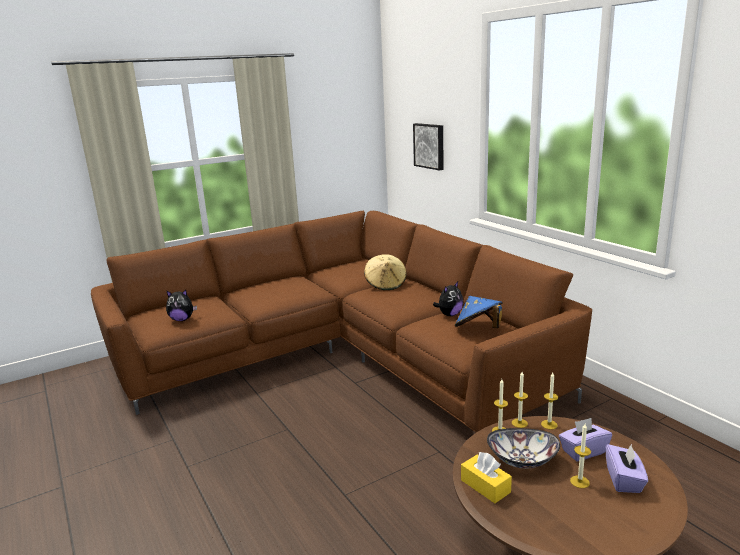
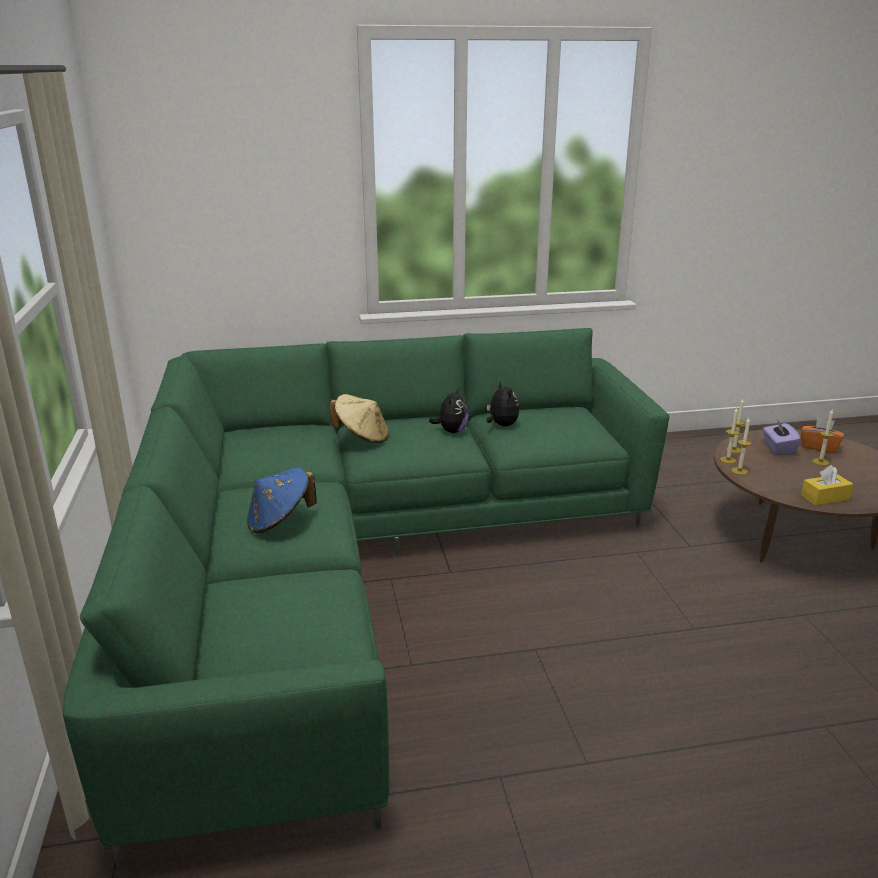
camera: 70 degrees left, 5 degrees up
(182, 319) = (311, 624): plush toy -> plush toy (451, 431)
(340, 355) = (359, 567): brown sofa -> green sofa
(430, 146) = (247, 227): picture -> none
(478, 329) = (556, 420): blue hat -> blue hat (280, 521)
(522, 461) = (788, 474): bowl -> none
(624, 480) = (819, 447): purple tissue box -> orange tissue box

